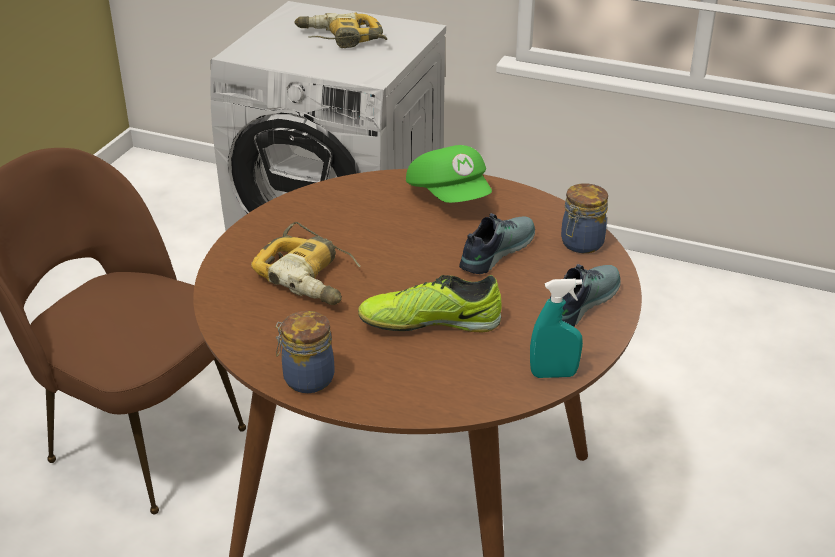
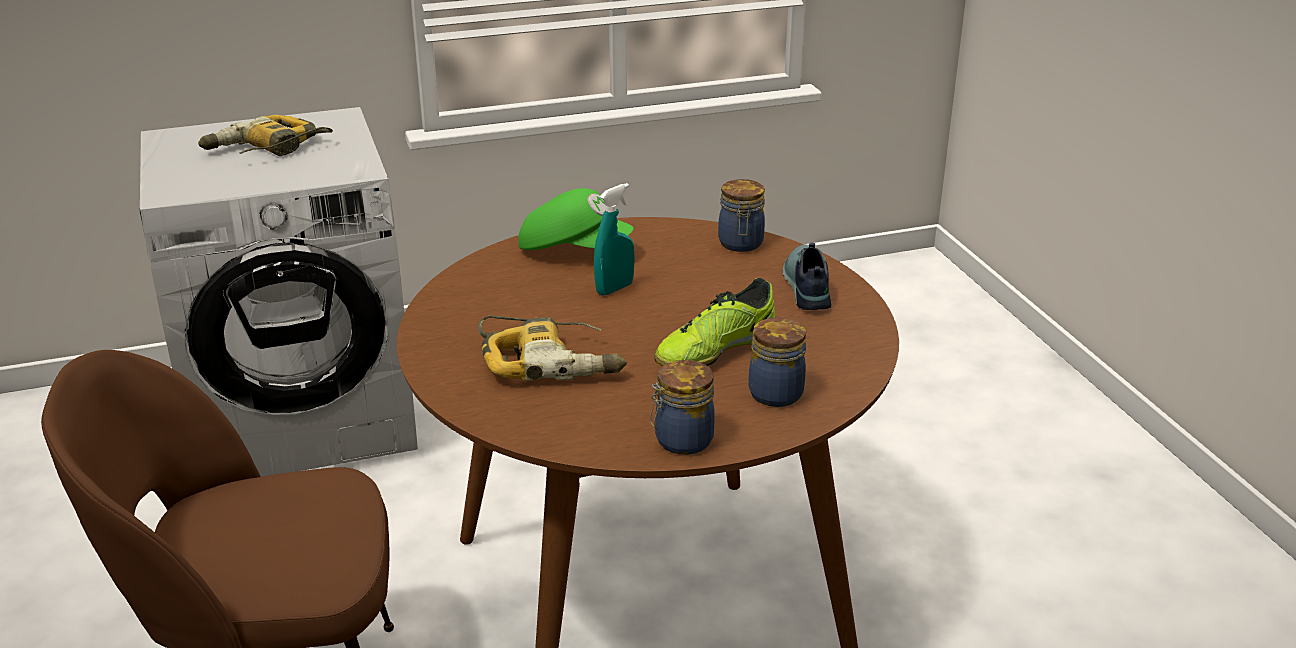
camera: 40 degrees left, 5 degrees down
(424, 377) = (775, 392): none -> jar
(494, 251) = (680, 276): shoe -> none
(553, 374) = (867, 344): turquoise spray bottle -> turquoise spray bottle (614, 289)

